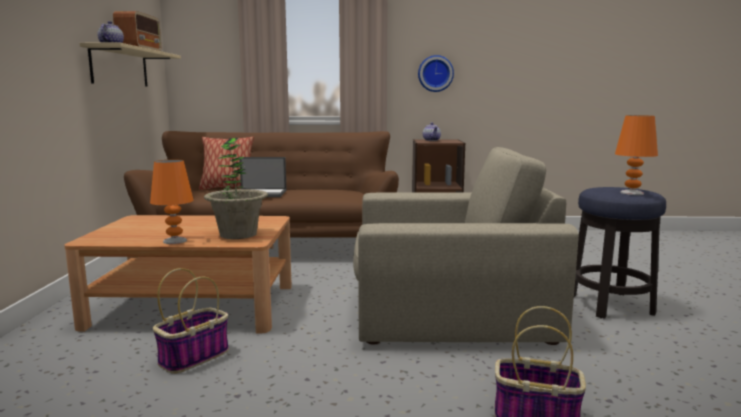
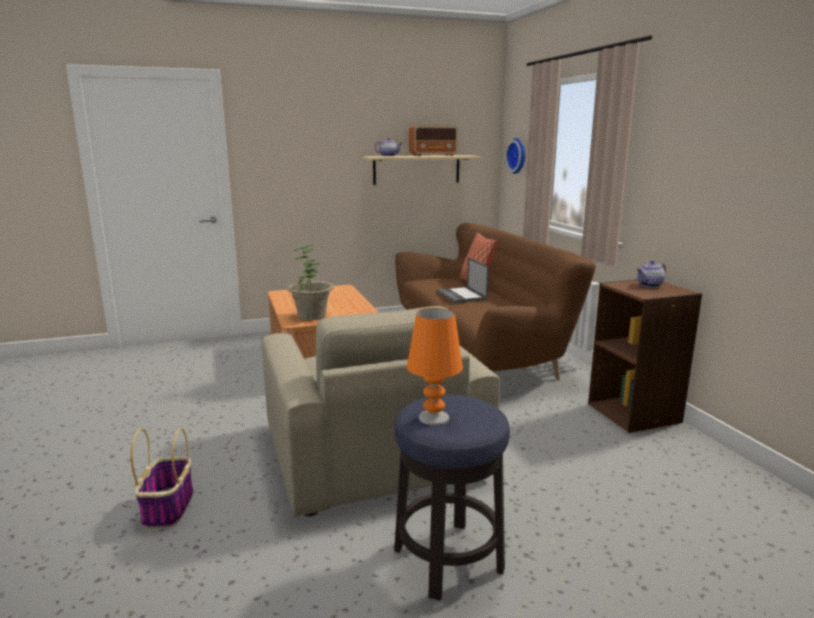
camera: 70 degrees right, 5 degrees up
(174, 241) = (287, 307): orange table lamp -> none
(194, 357) = (245, 379): basket -> none
(435, 73) = (689, 190): wall clock -> wall clock (518, 156)

